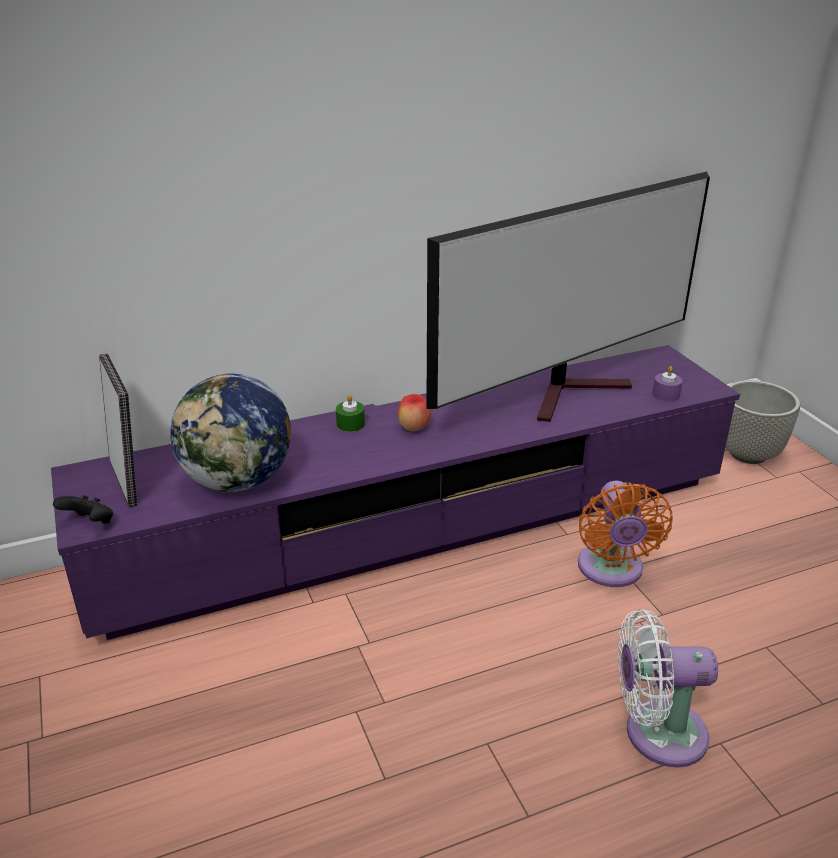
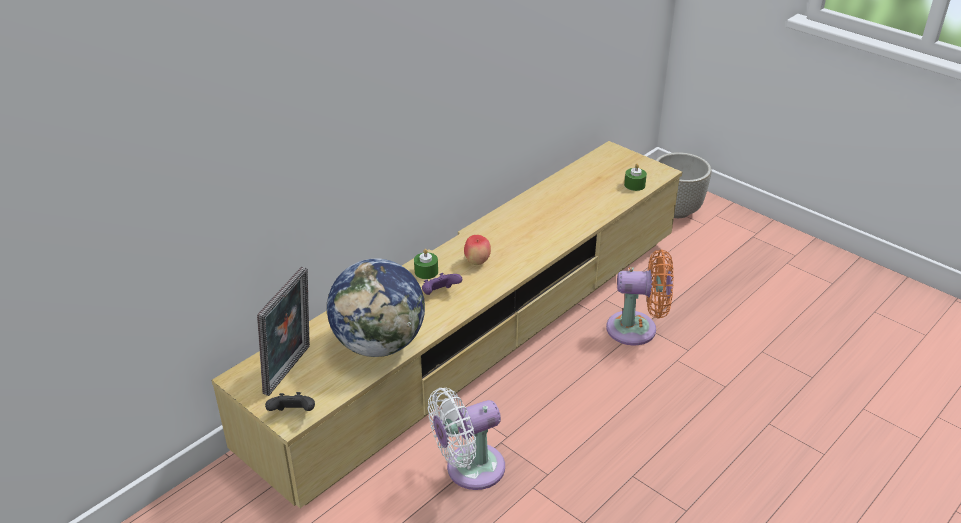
camera: 25 degrees left, 5 degrees up
(129, 481) = (291, 371): picture frame -> picture frame turned 75 degrees clockwise
(345, 449) = (440, 294): none -> purple game controller
(418, 525) = (479, 337): purple tv stand -> beige tv stand
(573, 392) = (569, 199): television -> none
(611, 571) = (637, 329): orange fan -> orange fan turned 60 degrees counterclockwise
(656, 733) = (729, 430): white fan -> white fan (469, 469)
(666, 394) = (634, 185): purple candle -> green candle

